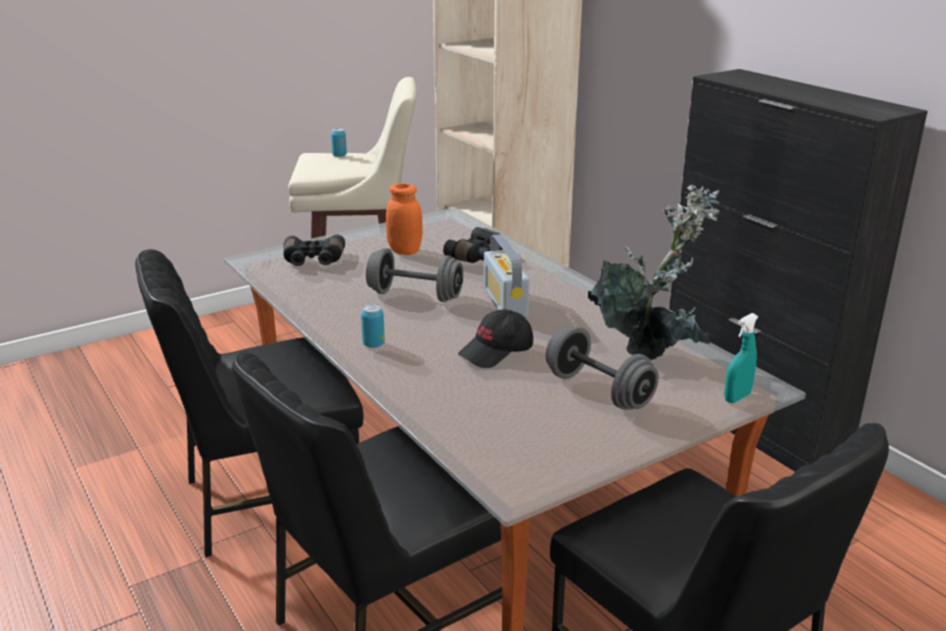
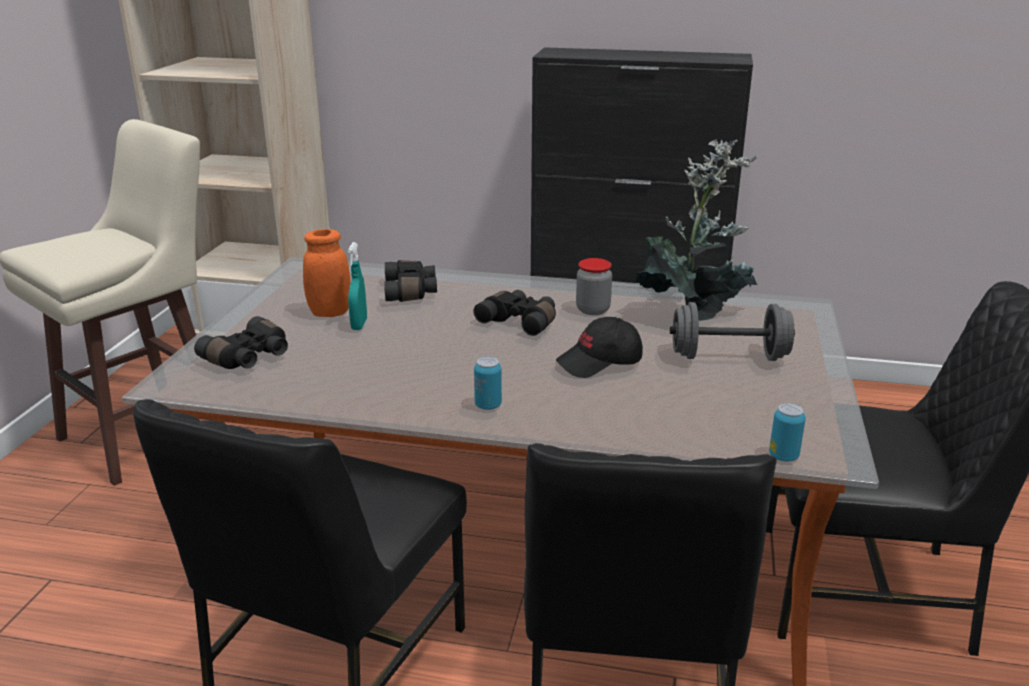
camera: 45 degrees left, 0 degrees up
(339, 155) = (72, 239): can -> can (783, 456)
(415, 295) = (429, 347): grey dumbbell -> none
(497, 352) = (600, 362): black cap -> black cap turned 60 degrees clockwise
(505, 303) = (520, 321): radio -> black binoculars
(573, 316) = (593, 310): none -> jar
(737, 397) = (809, 320): turquoise spray bottle -> turquoise spray bottle (359, 325)

